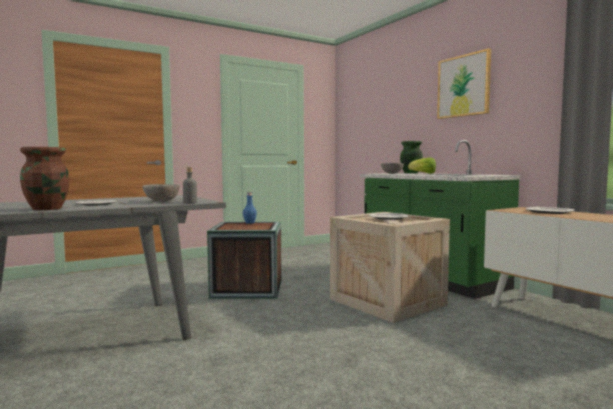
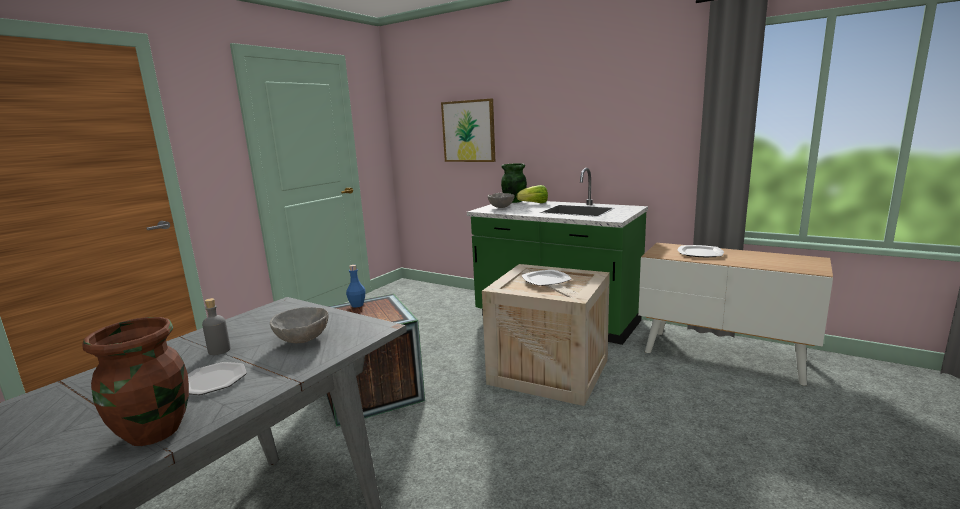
camera: 25 degrees left, 10 degrees up
(190, 202) = (358, 338): grey bottle -> grey bottle (219, 350)
(463, 86) = (576, 102): picture -> picture (468, 131)

